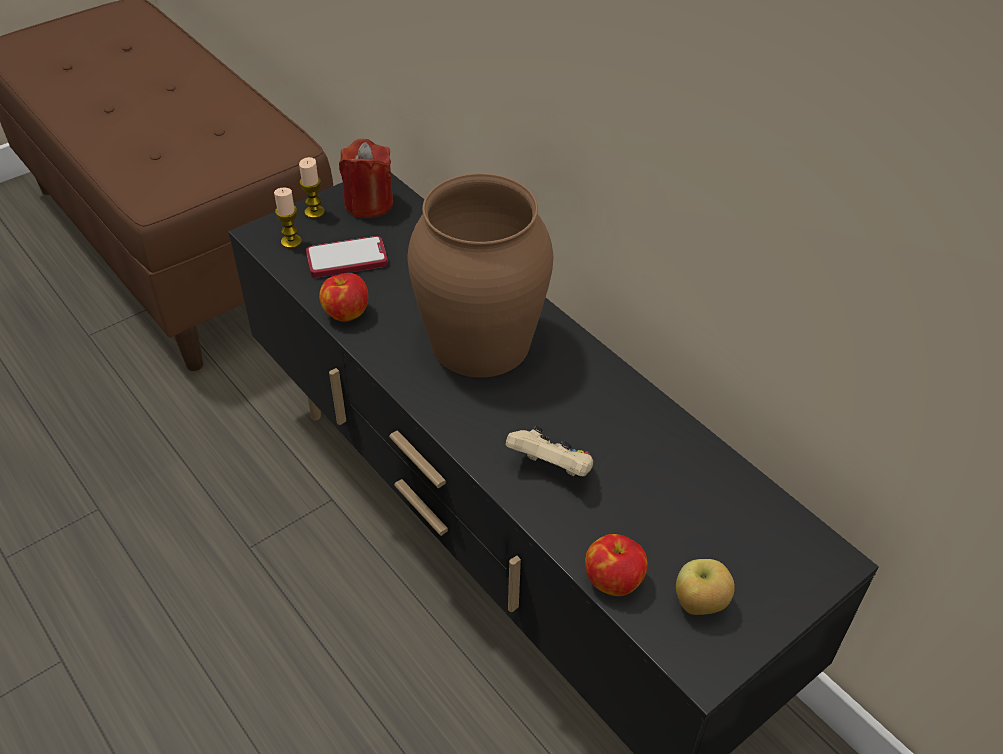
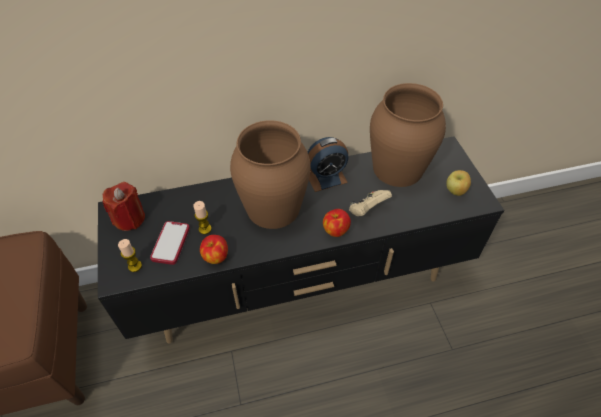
camera: 65 degrees left, 5 degrees up
(314, 212) = (116, 247): candle -> candle (205, 229)
(594, 386) = (326, 177): none -> alarm clock
(613, 580) = (435, 212): apple -> apple (335, 230)
(697, 487) = (398, 168): none -> brown vase

